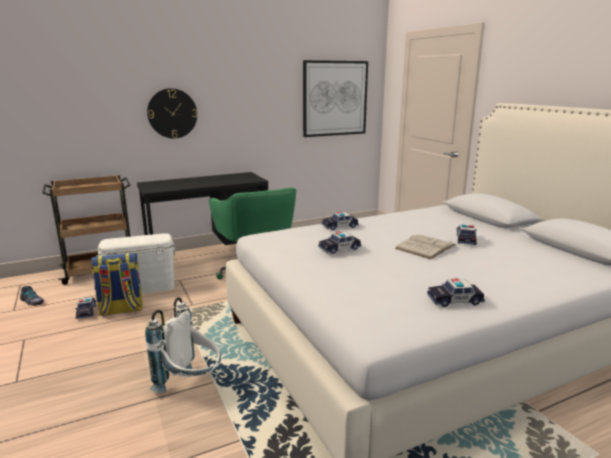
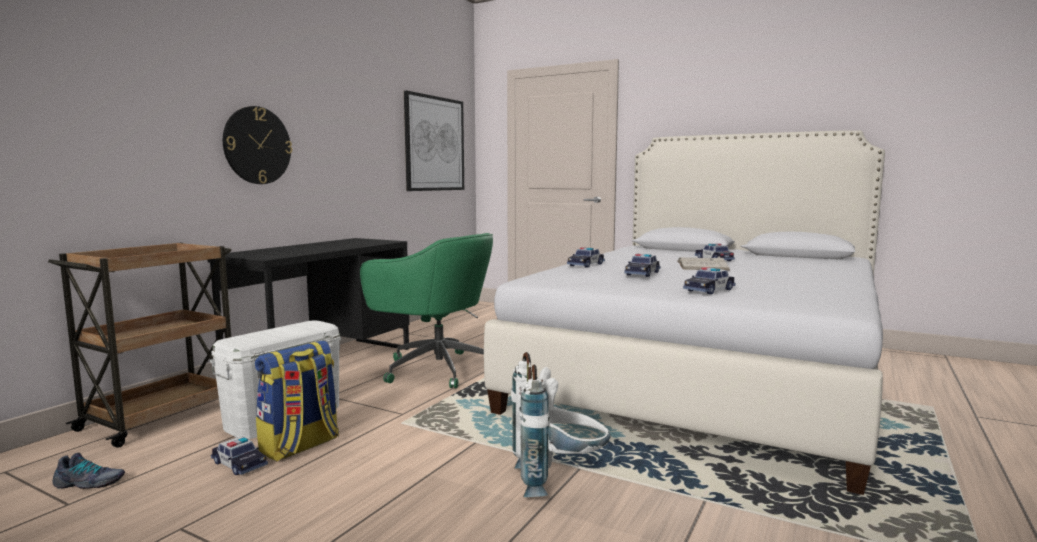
camera: 35 degrees left, 10 degrees down
(454, 300) = (820, 285): toy car -> toy car (709, 290)

